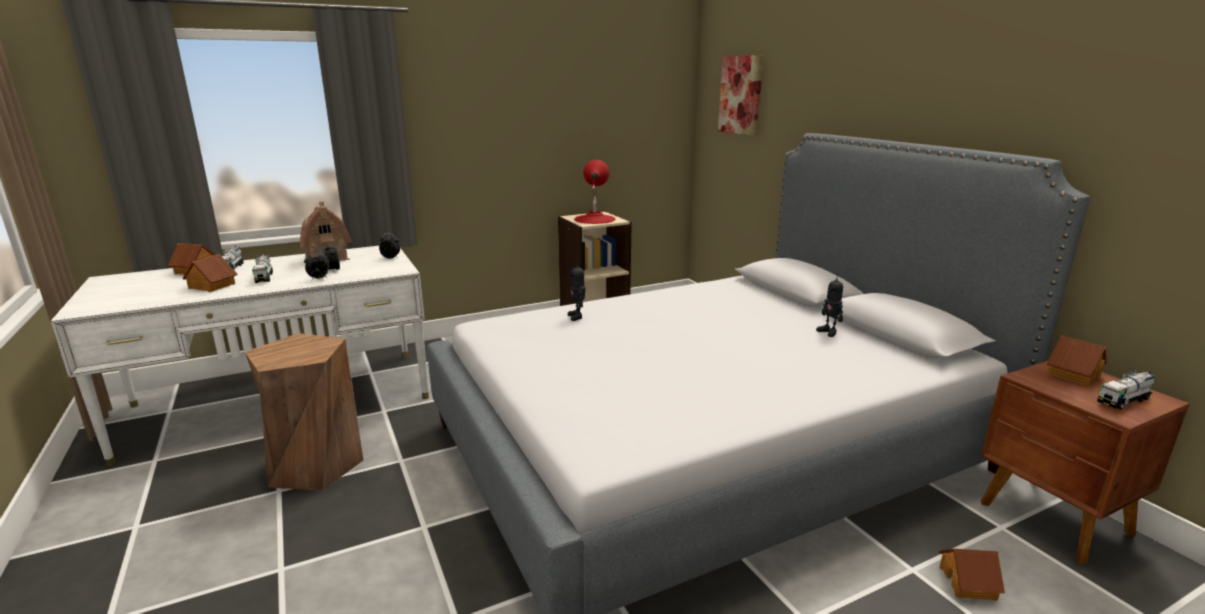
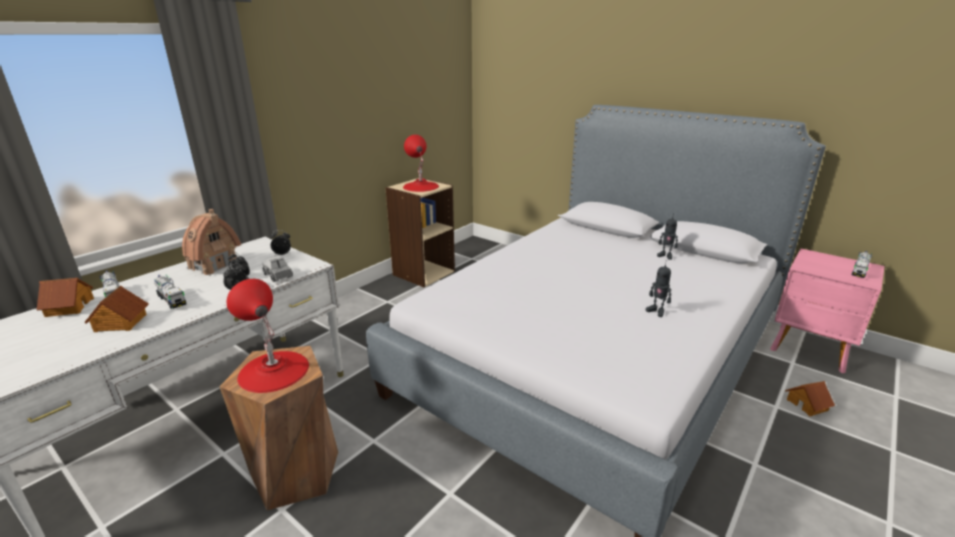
camera: 25 degrees left, 5 degrees up
(294, 350) = (273, 371): none -> red table lamp
(364, 273) = (278, 275): none -> toy truck
(577, 317) = (490, 278): toy robot -> toy robot (656, 311)
(741, 95) = (520, 73): picture -> none
(1055, 520) = (811, 349): brown nightstand -> pink nightstand
(1072, 374) = (819, 259): toy house -> none

